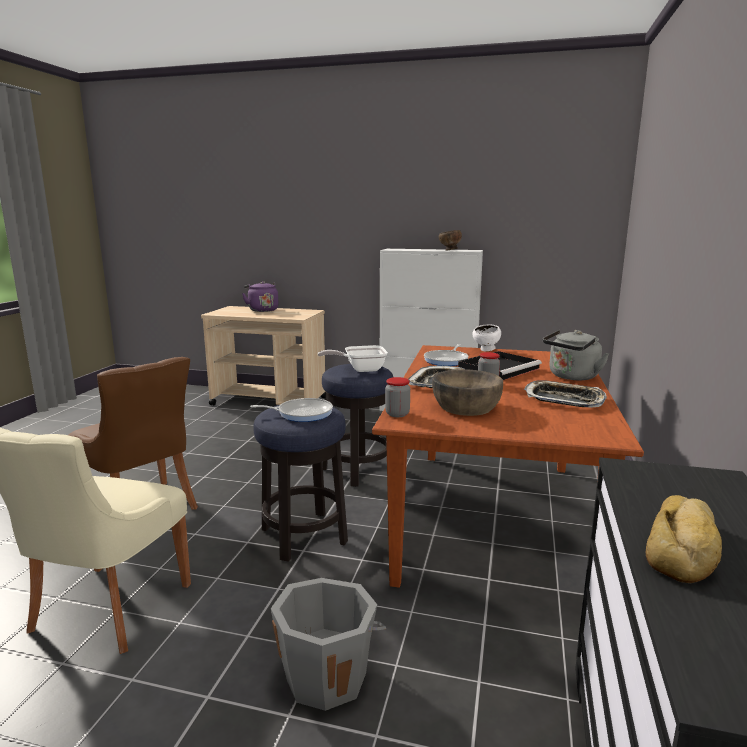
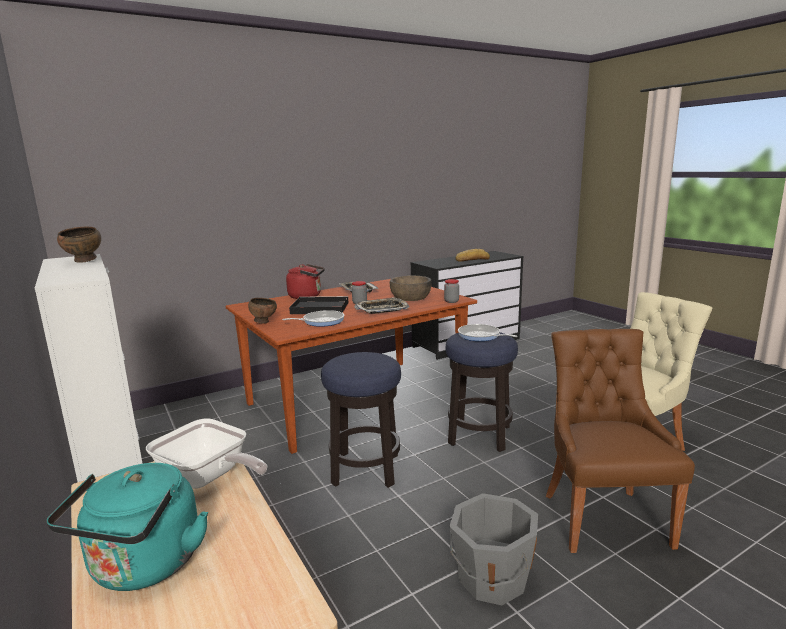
camera: 135 degrees left, 0 degrees up
(262, 310) = (144, 567): purple kettle -> turquoise kettle
(327, 675) = (526, 385): grey bucket -> grey bucket (491, 579)
(360, 369) = (358, 361): frying pan -> frying pan (208, 478)
(486, 350) = (263, 322): white bowl -> brown bowl
(571, 377) = (307, 296): grey kettle -> red kettle

